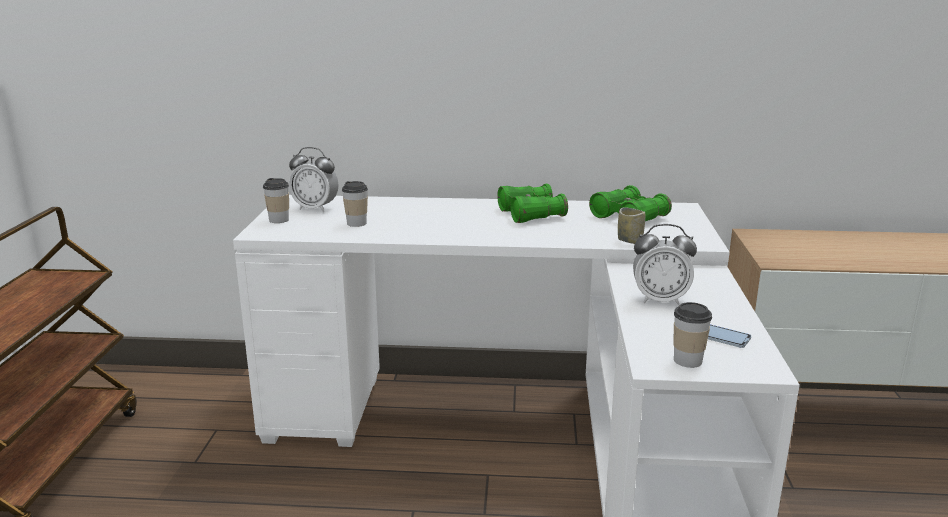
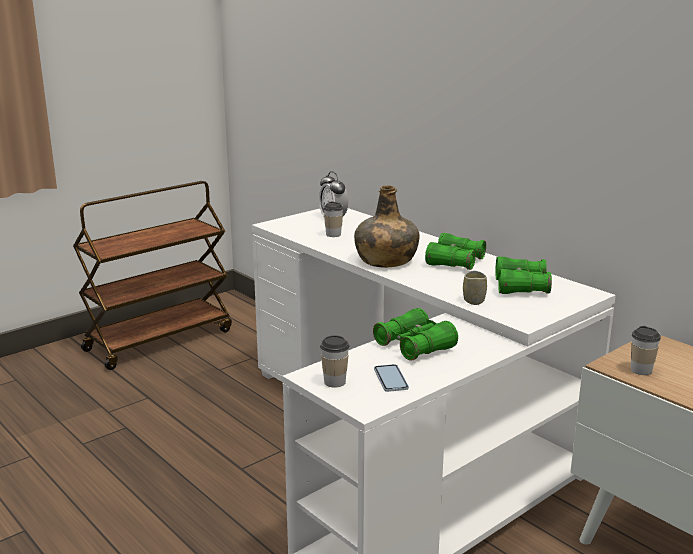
camera: 45 degrees right, 0 degrees up
(279, 220) = (298, 220): cup -> cup (641, 370)
(471, 232) = (385, 260): none -> green bottle
(660, 300) = (414, 346): alarm clock -> green binoculars

